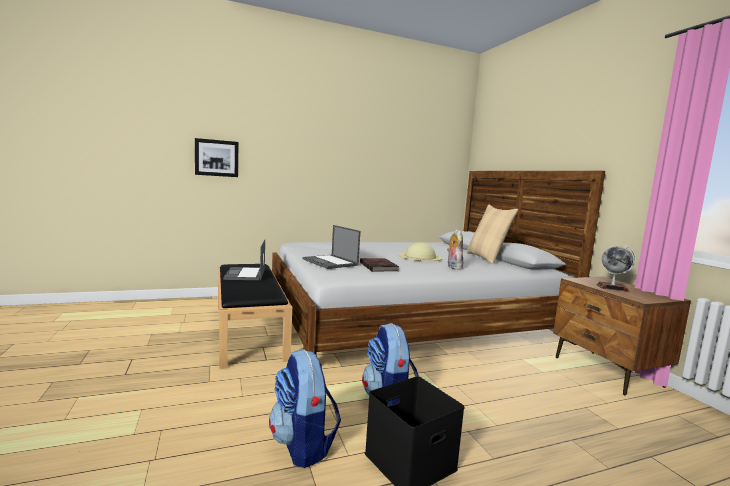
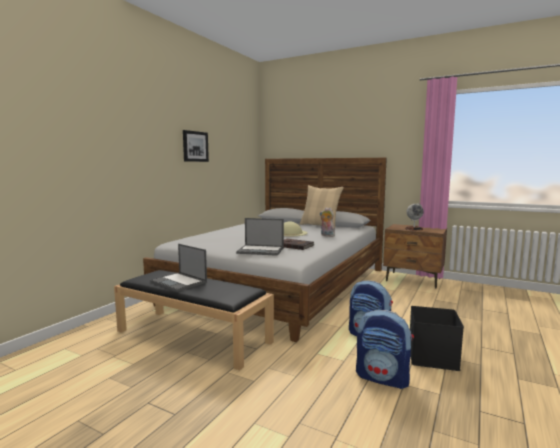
camera: 40 degrees left, 0 degrees up
(216, 158) = (74, 162): picture -> picture (195, 146)

